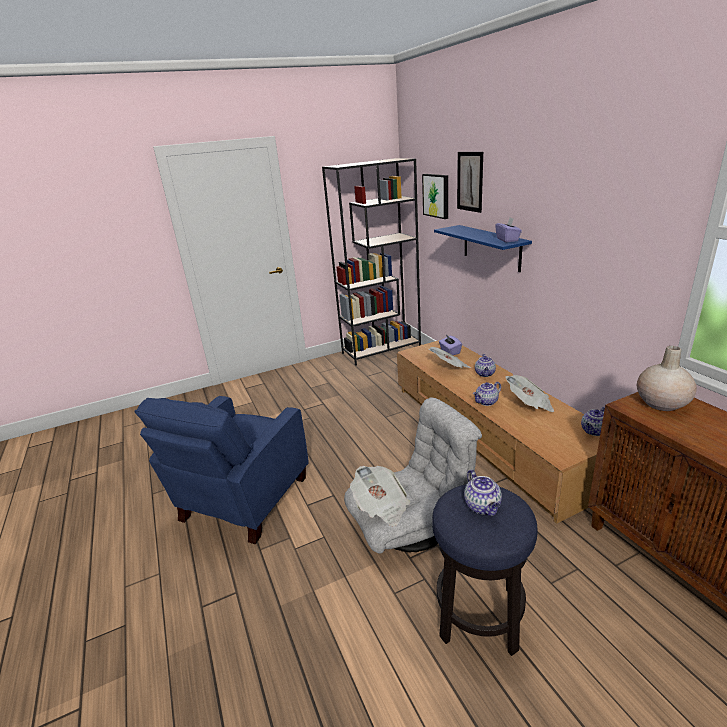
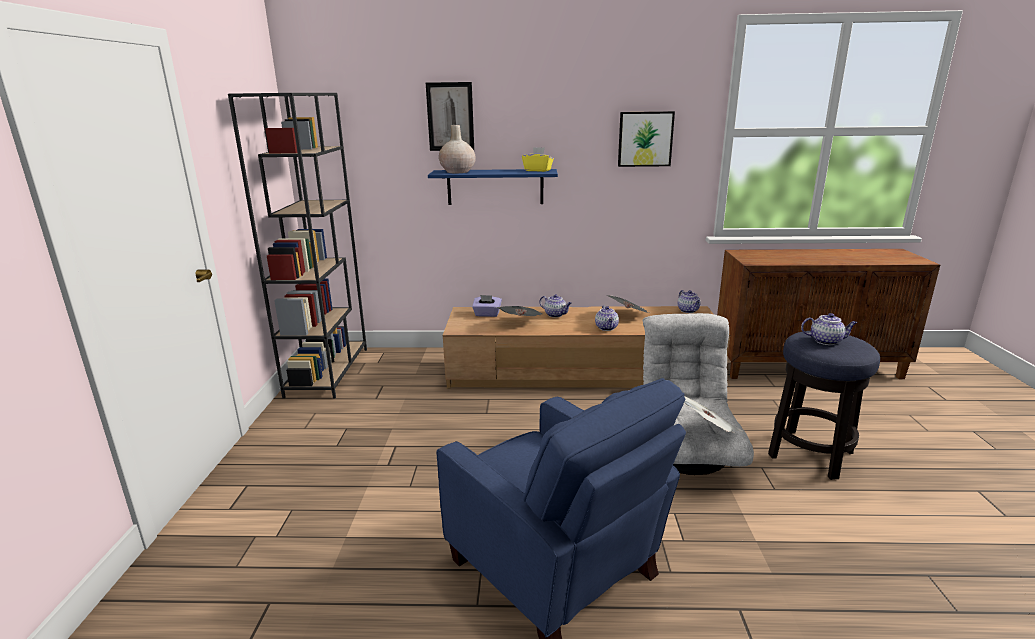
camera: 65 degrees left, 5 degrees down
(436, 195) = (382, 139): picture -> picture (645, 139)
(507, 239) = (537, 170): purple tissue box -> yellow tissue box
(661, 403) = (754, 256): beige vase -> beige vase (457, 172)

